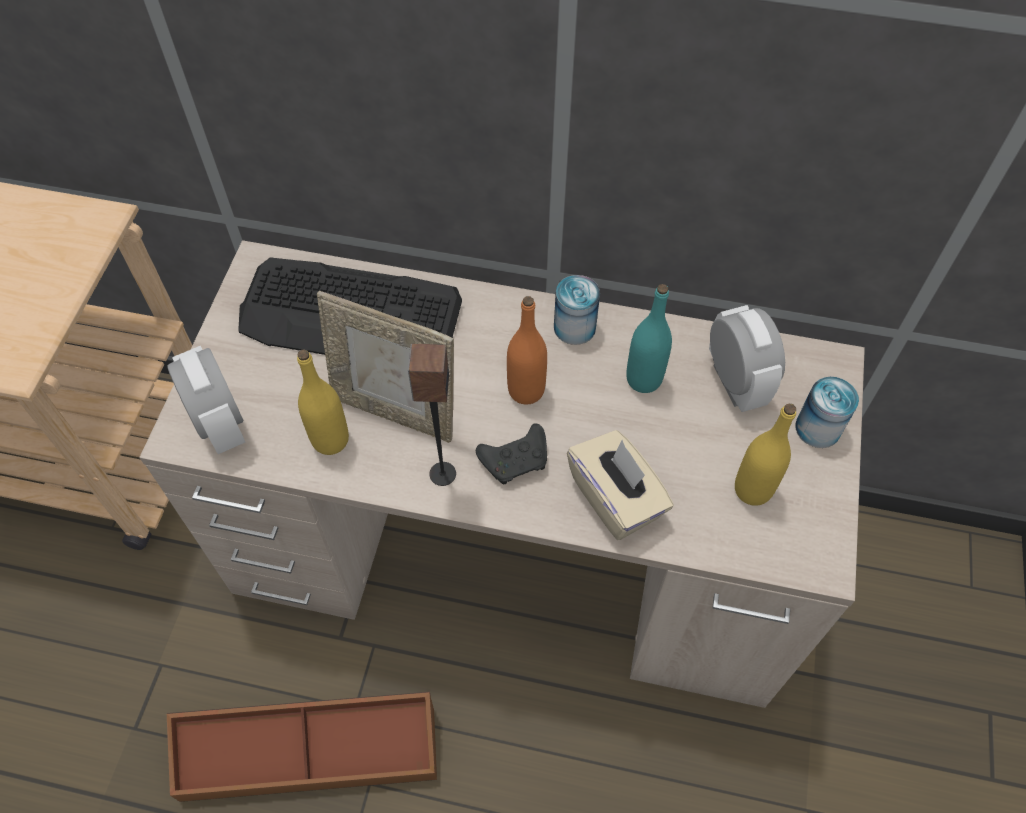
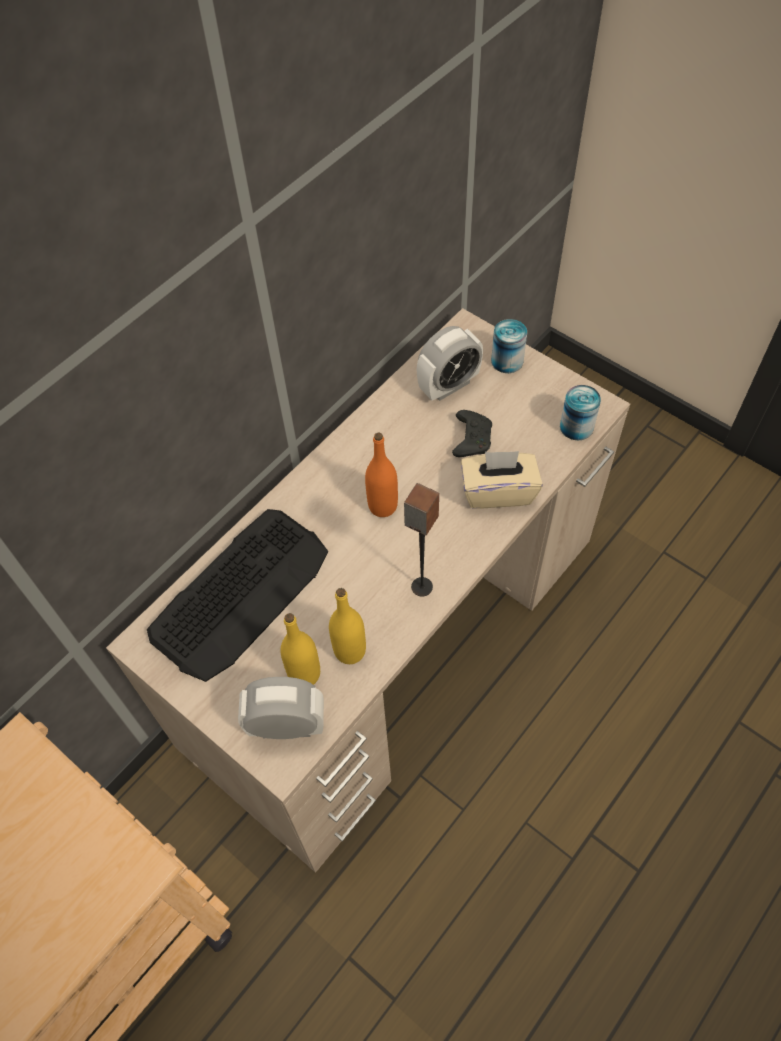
camera: 60 degrees left, 0 degrees up
(310, 751) = (480, 857): brown storage box -> none
(396, 411) = (350, 596): picture frame -> none
(516, 459) = (436, 536): black game controller -> black game controller (471, 439)
(574, 327) = (347, 453): can -> can (576, 426)
(643, 379) = (415, 433): turquoise bottle -> none
(735, 382) = (448, 385): alarm clock -> alarm clock turned 135 degrees clockwise
(752, 489) = (531, 415): yellow bottle -> yellow bottle (304, 674)

